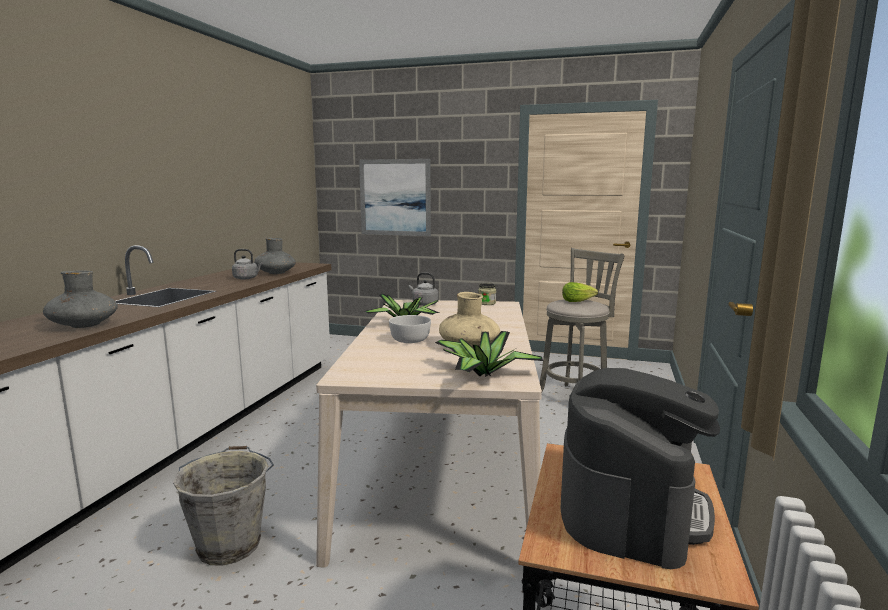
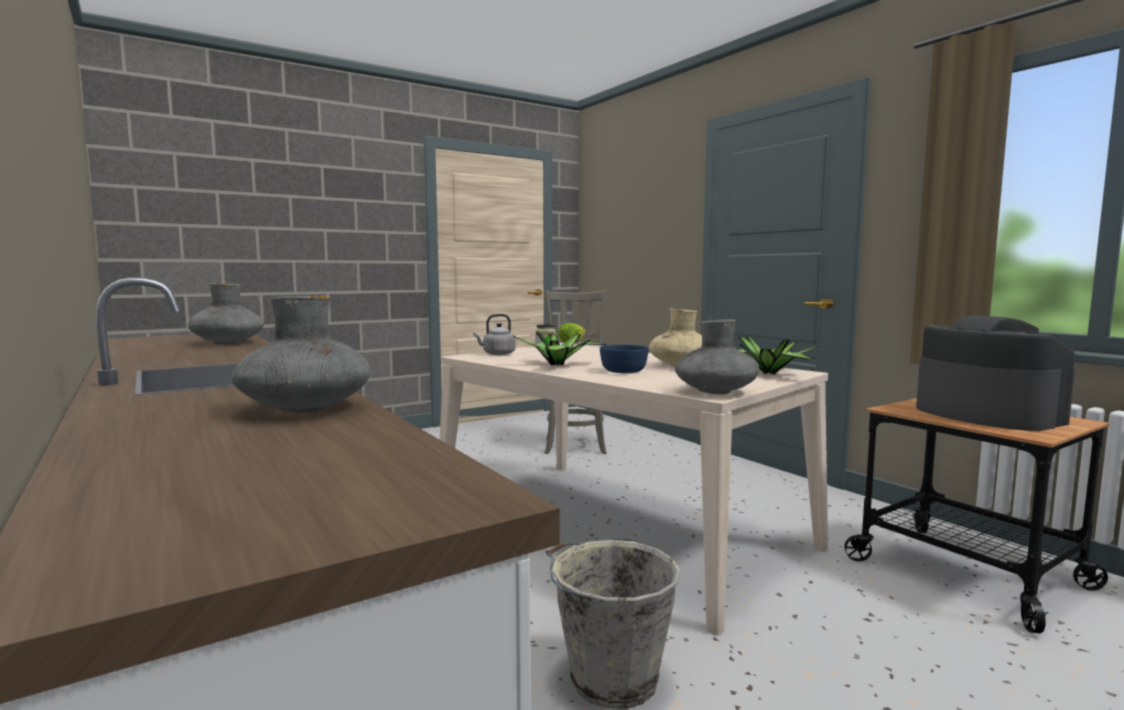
camera: 50 degrees left, 5 degrees down
(247, 278) = (217, 350): grey kettle -> none
(360, 375) = (715, 392): none -> grey vase
(395, 197) = (256, 240): picture -> none
(410, 339) = (623, 371): white bowl -> blue bowl

